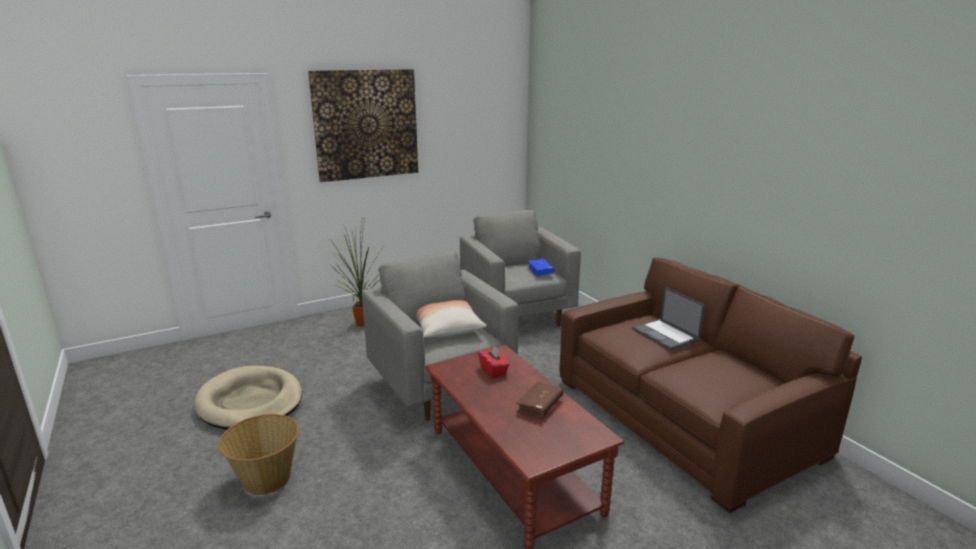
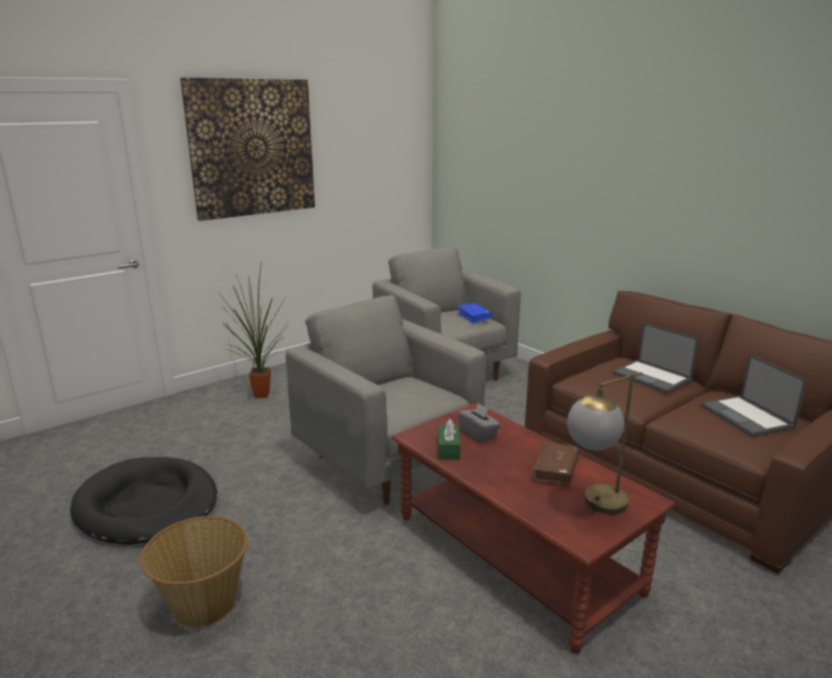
camera: 10 degrees left, 0 degrees up
(250, 402) = (147, 505): beige dog bed -> black dog bed
(446, 328) = (396, 389): pillow -> none
(463, 380) = (448, 449): none -> green tissue box
(493, 370) = (478, 433): red tissue box -> grey tissue box
(555, 437) = (594, 507): none -> table lamp
(730, 376) = (747, 417): none -> laptop

